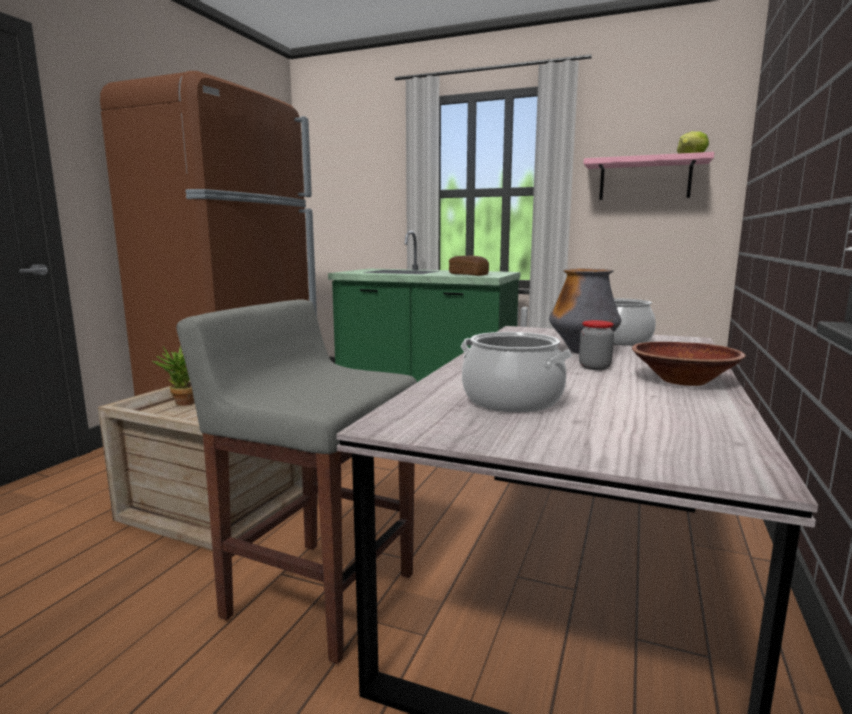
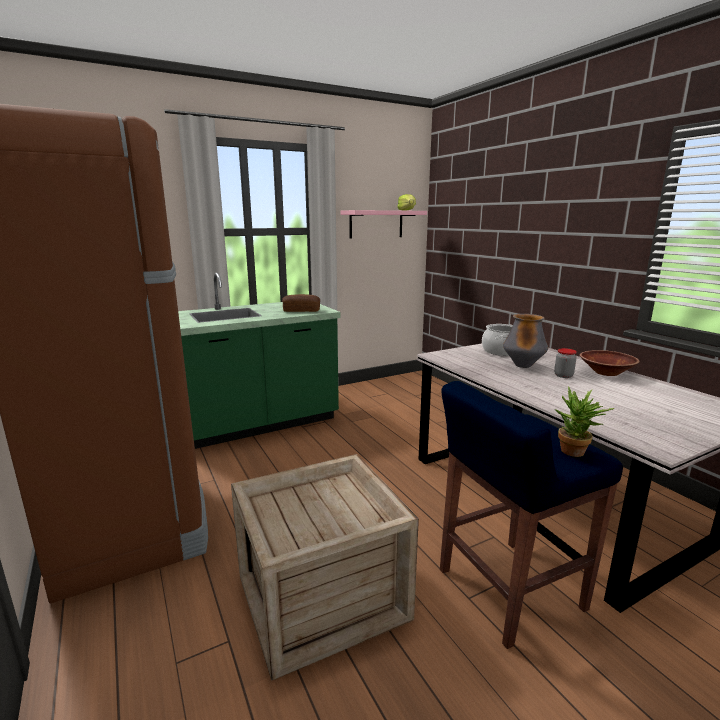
camera: 50 degrees left, 5 degrees up
(182, 404) = (284, 519): potted plant -> potted plant (575, 454)
(318, 594) = (507, 590): grey stool -> blue stool
(511, 400) = (624, 411): cooking pot -> none

